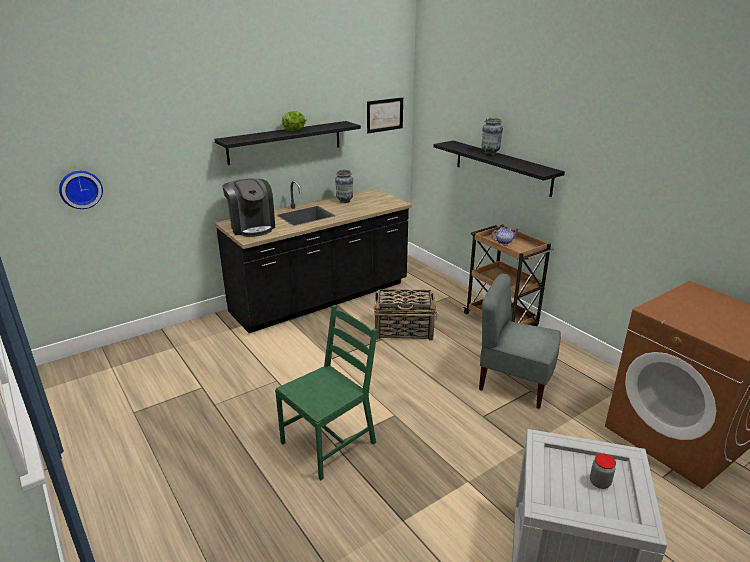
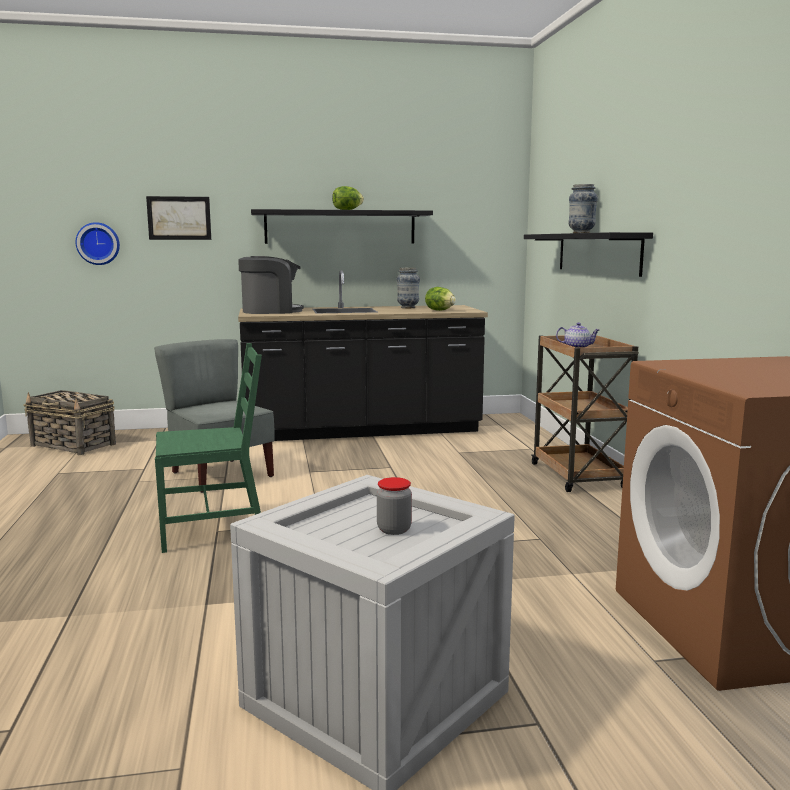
camera: 25 degrees right, 15 degrees down
(252, 227) = (270, 311): coffee machine -> coffee machine turned 105 degrees counterclockwise
(375, 205) = (440, 310): none -> lettuce
(385, 115) = (483, 211): picture -> picture (179, 218)
(404, 330) = (429, 465): basket -> basket (74, 445)
(514, 383) = (523, 528): grey chair -> grey chair (220, 475)

